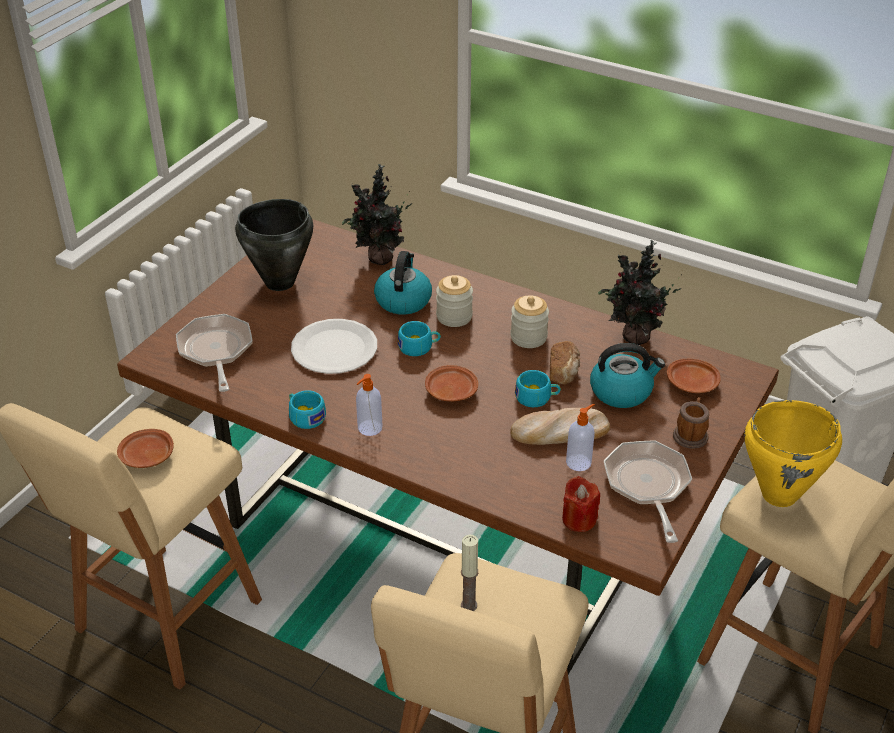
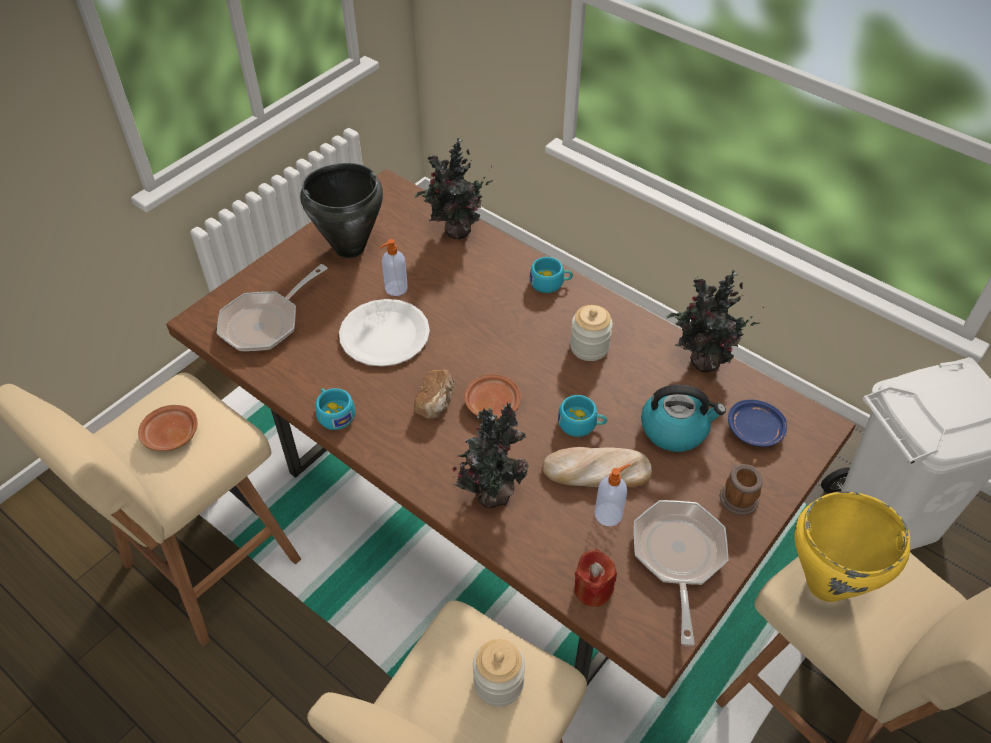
camera: 10 degrees right, 10 degrees up
(216, 352) = (265, 323): frying pan -> frying pan turned 135 degrees counterclockwise
(369, 428) = (396, 438): soap dispenser -> soap dispenser (395, 288)
(403, 300) = (469, 284): kettle -> none
(419, 347) = (472, 344): turquoise cup -> turquoise cup (550, 283)
(454, 316) = (517, 311): jar -> jar (498, 683)
(468, 459) = (490, 492): none -> potted plant
(469, 605) = (452, 675): candle -> none
(564, 371) = (618, 395): bread -> bread (436, 402)
(692, 384) = (755, 430): brown plate -> blue plate

